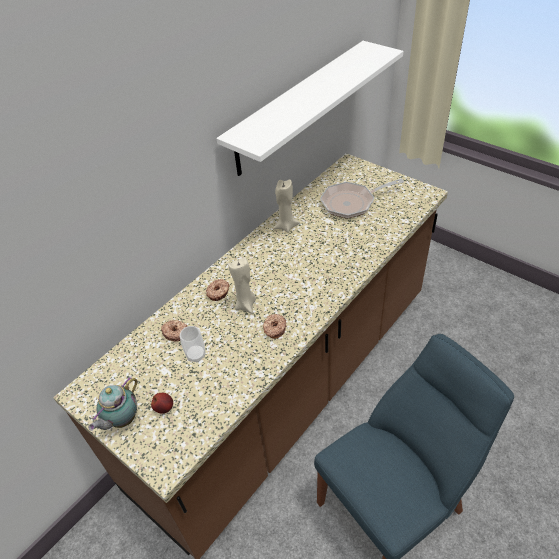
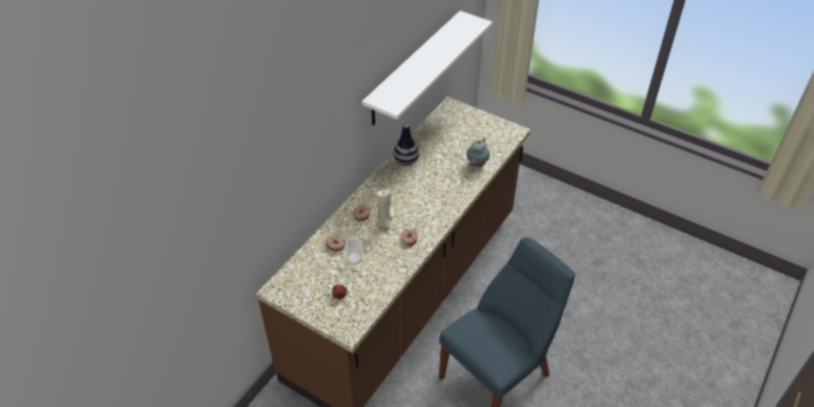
camera: 10 degrees left, 0 degrees up
(122, 420) = (311, 305): teapot -> teapot (476, 165)
(286, 226) = (406, 161): beige candle -> vase
(352, 203) = (456, 140): frying pan -> none

